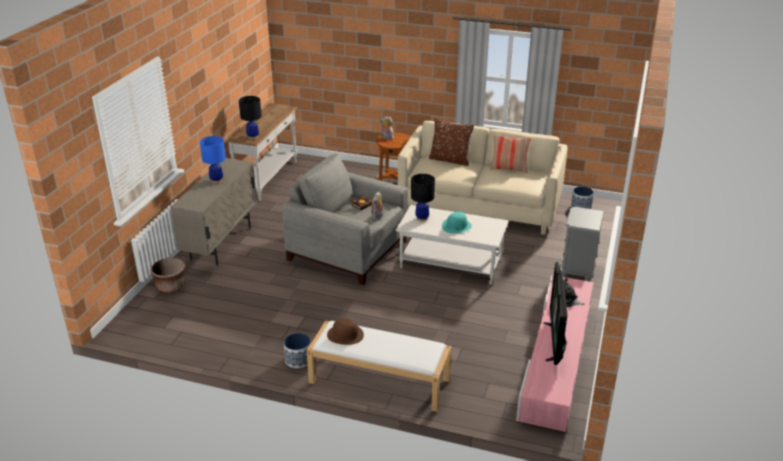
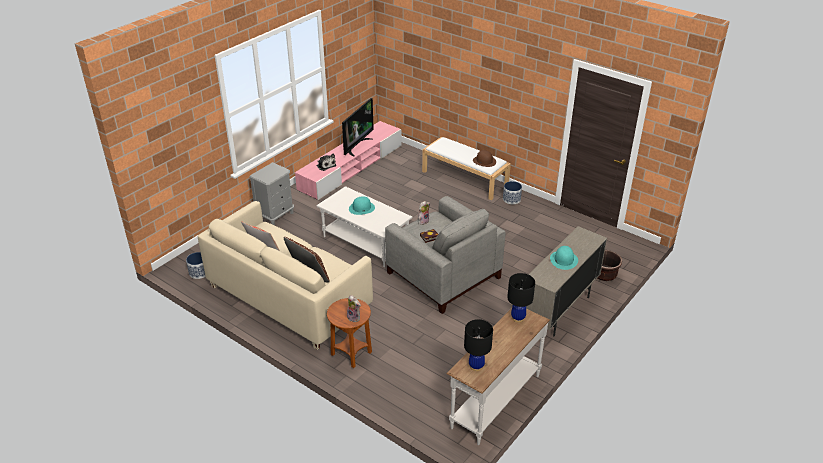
camera: 160 degrees left, 5 degrees up
(216, 180) = (563, 260): blue table lamp -> turquoise hat
(422, 218) = (384, 221): black table lamp -> black table lamp (476, 366)

